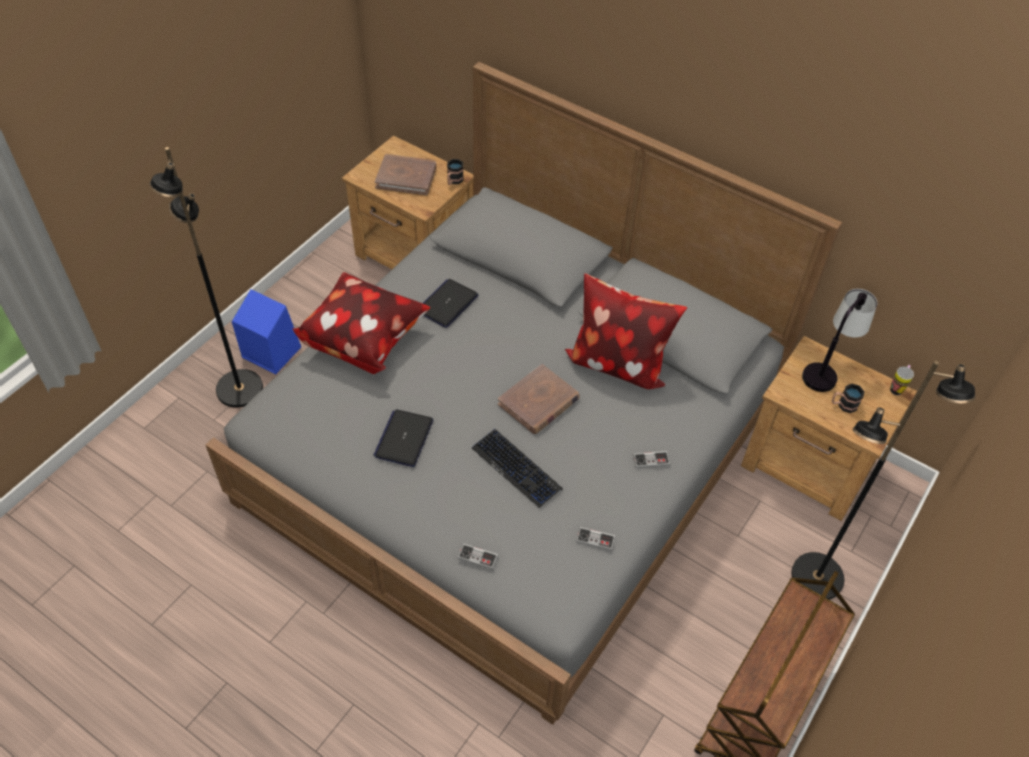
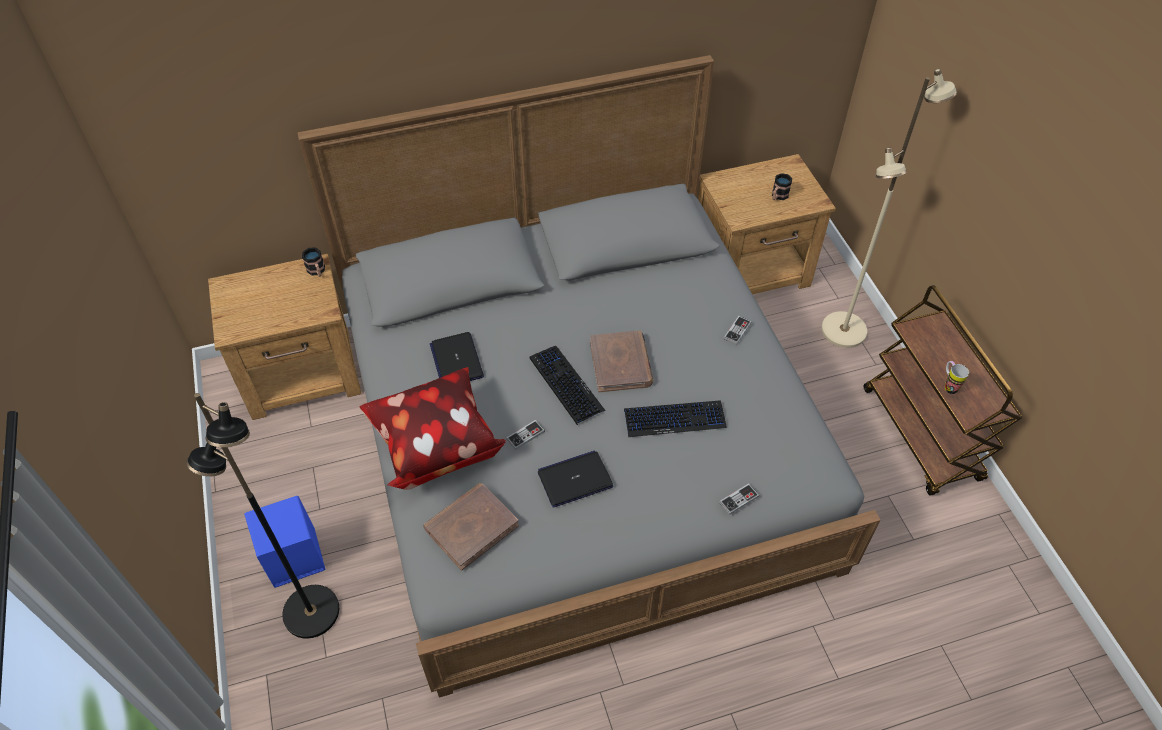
camera: 50 degrees left, 0 degrees up
(404, 438) = (575, 479): laptop -> laptop turned 105 degrees clockwise
(406, 177) = (272, 300): brown book -> brown book (471, 527)
(485, 380) = (566, 385): none -> keyboard
(595, 539) = (782, 411): game controller -> game controller (525, 435)
(617, 362) = (627, 290): pillow -> none
(817, 578) = (844, 331): black floor lamp -> beige floor lamp
(826, 368) = (739, 183): table lamp -> none
(897, 388) = (787, 161): mug -> mug (948, 385)

